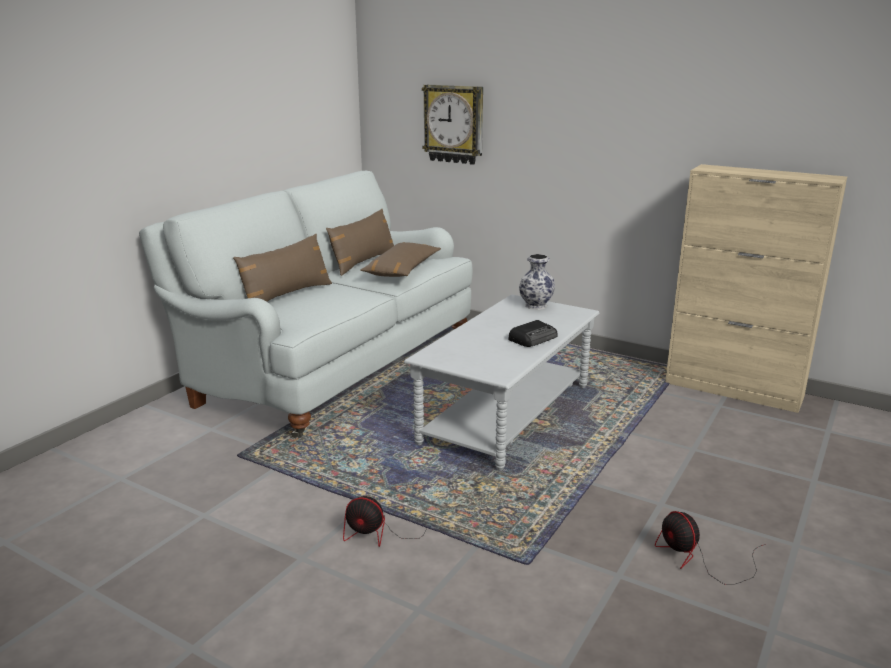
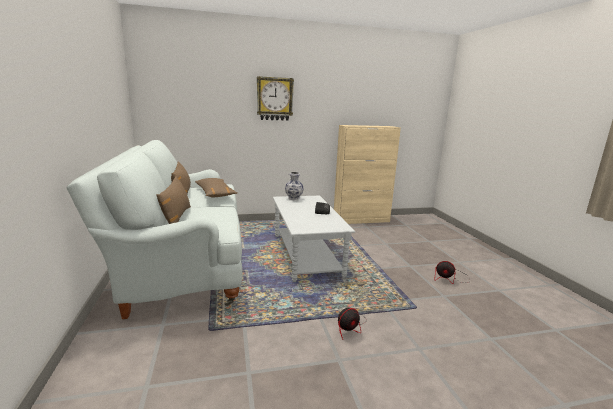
camera: 45 degrees left, 5 degrees down
(454, 124) = (204, 111): wall clock -> wall clock (274, 99)

